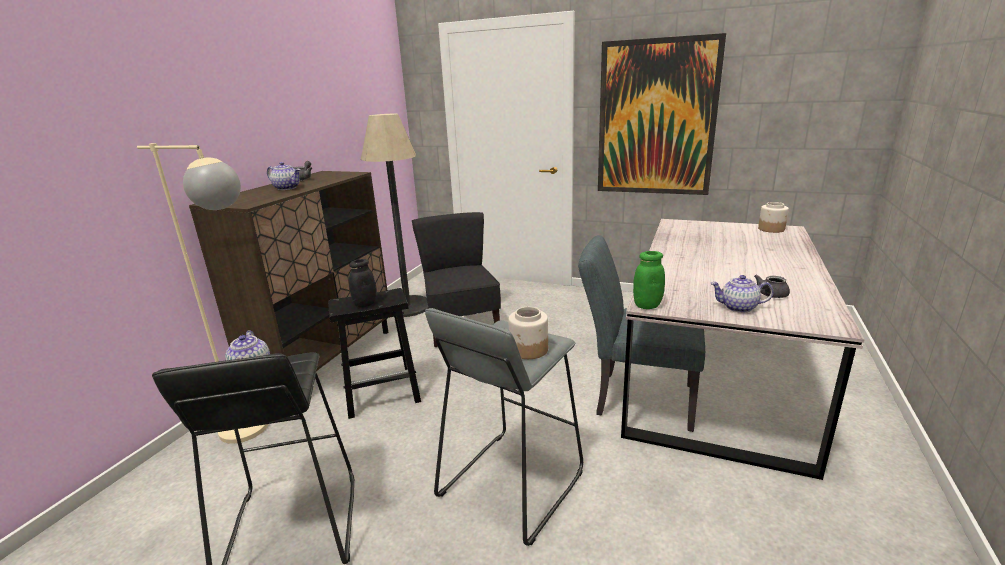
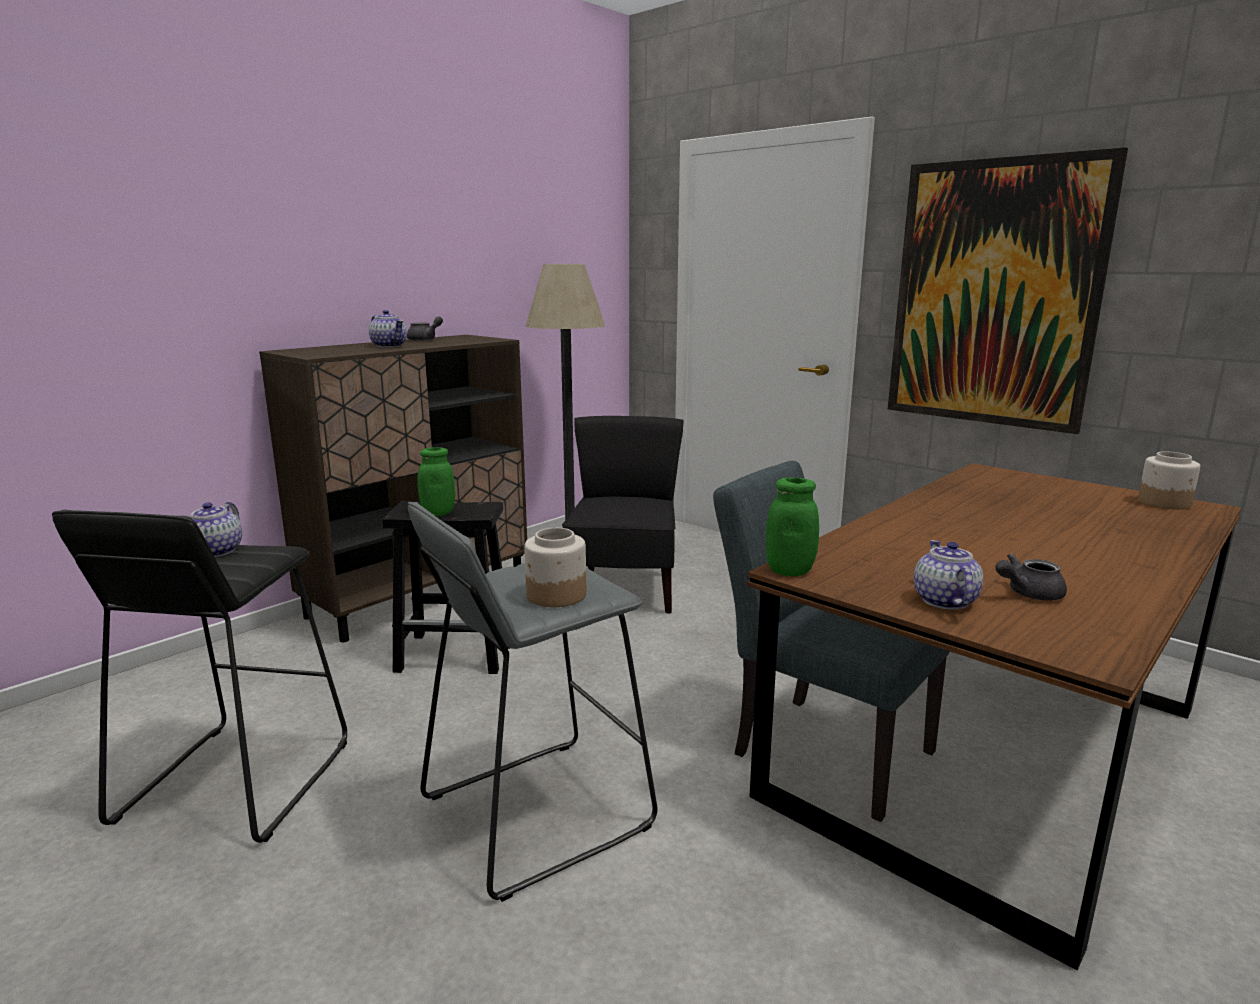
camera: 20 degrees right, 5 degrees down
(258, 430) = (283, 660): beige floor lamp -> none
(365, 304) = (438, 513): black jar -> green jar
(717, 377) = (992, 751): grey dining table -> brown dining table
(738, 307) = (943, 600): teapot -> teapot turned 60 degrees clockwise

